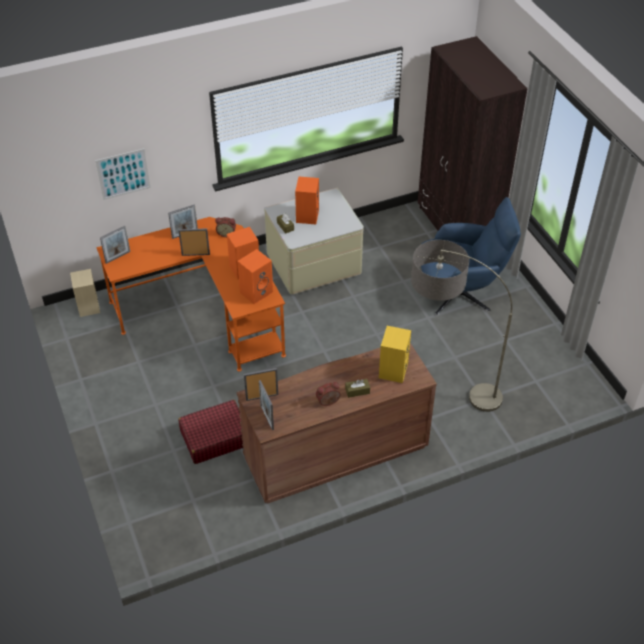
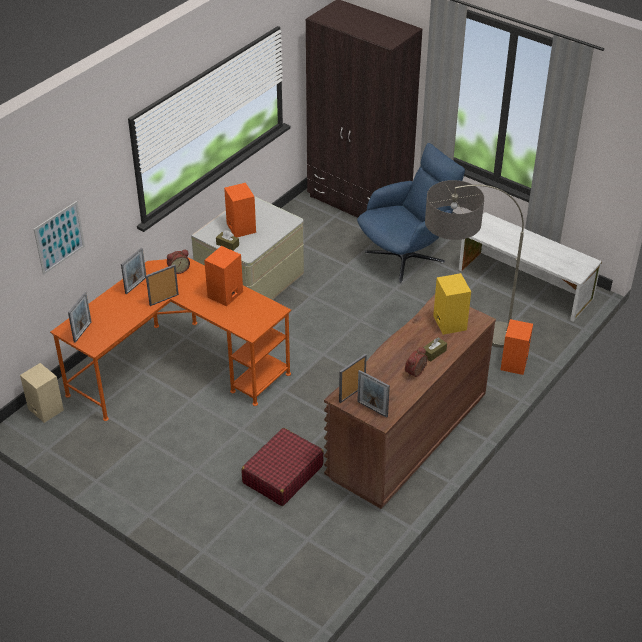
camera: 30 degrees left, 5 degrees down
(256, 292) = (255, 310): orange speaker -> orange speaker (513, 363)
(548, 361) = (526, 284): none -> white bench

